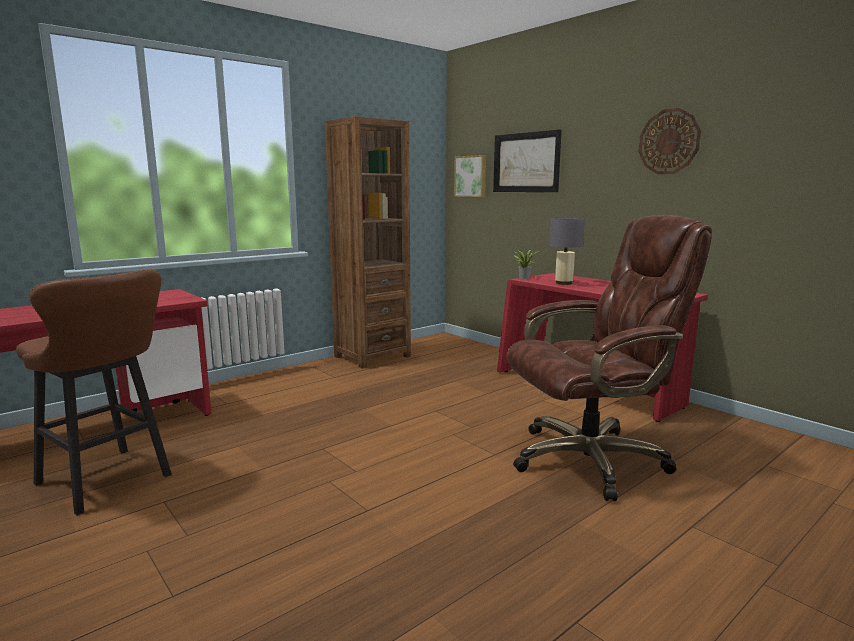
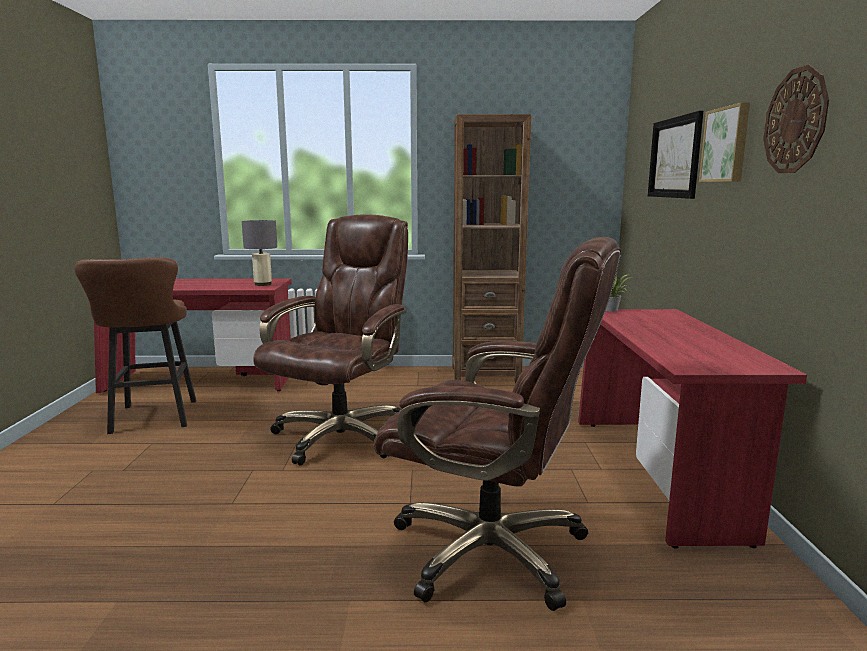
camera: 40 degrees right, 0 degrees up
(351, 431) = (341, 436): none -> brown office chair
(471, 176) = (637, 176): picture -> picture (727, 145)
(563, 283) = (636, 323): grey table lamp -> grey table lamp (263, 284)

